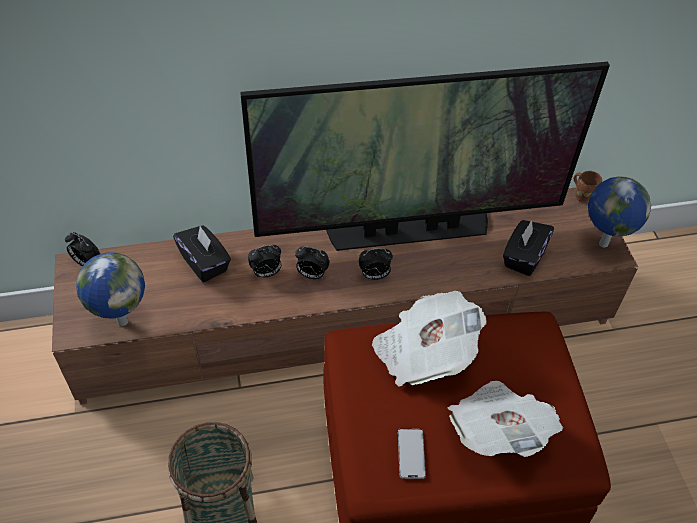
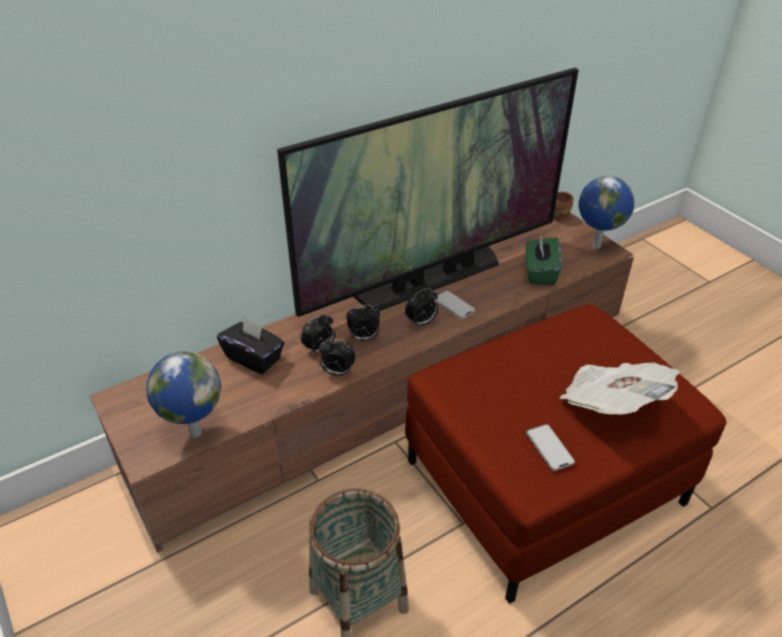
camera: 20 degrees left, 10 degrees down
(86, 262) = (128, 392): alarm clock -> alarm clock (337, 372)
(415, 267) = (454, 305): none -> phone
(424, 353) = (509, 364): newspaper -> none
(523, 257) = (540, 273): black tissue box -> green tissue box

